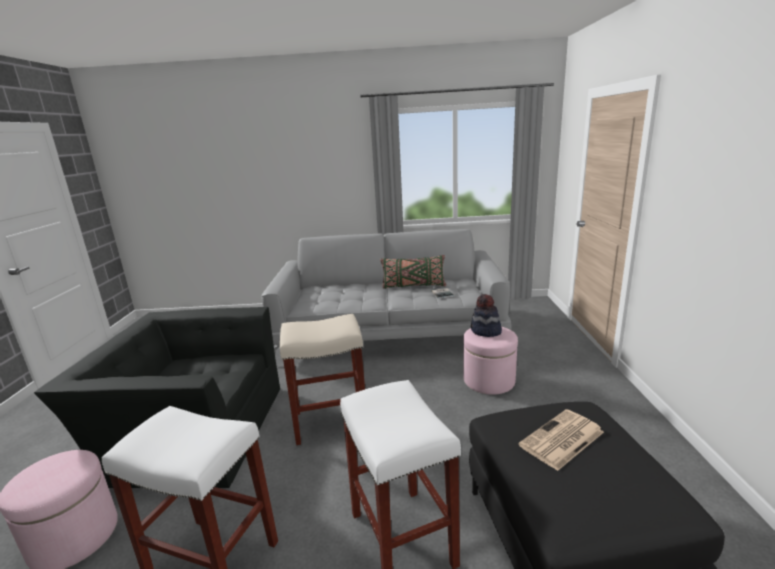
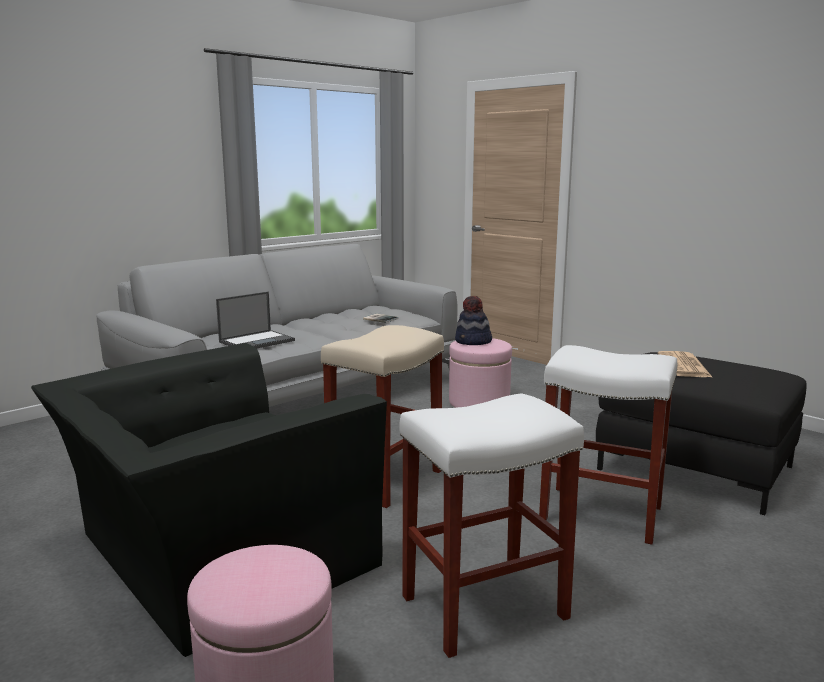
camera: 45 degrees left, 5 degrees down
(340, 296) = (257, 341): none -> laptop
(413, 286) = (327, 319): green pillow -> none

